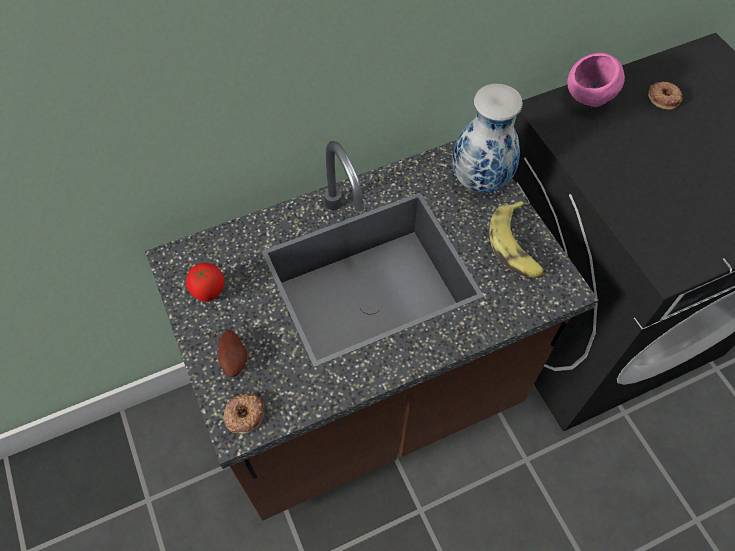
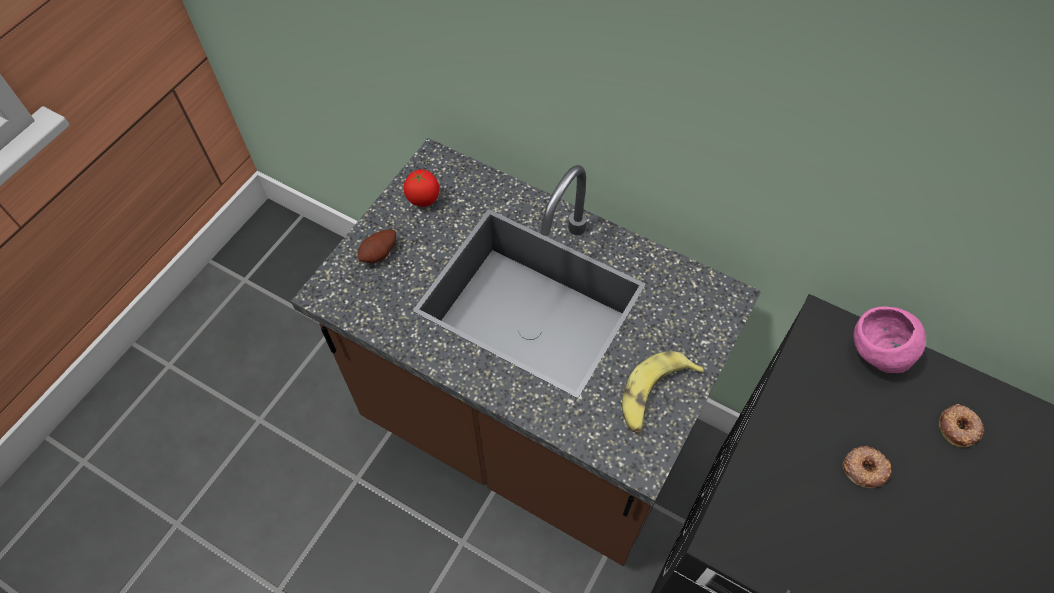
camera: 55 degrees right, 0 degrees up
(244, 414) = (339, 290): donut -> donut (865, 468)
(479, 179) = (704, 323): vase -> none

